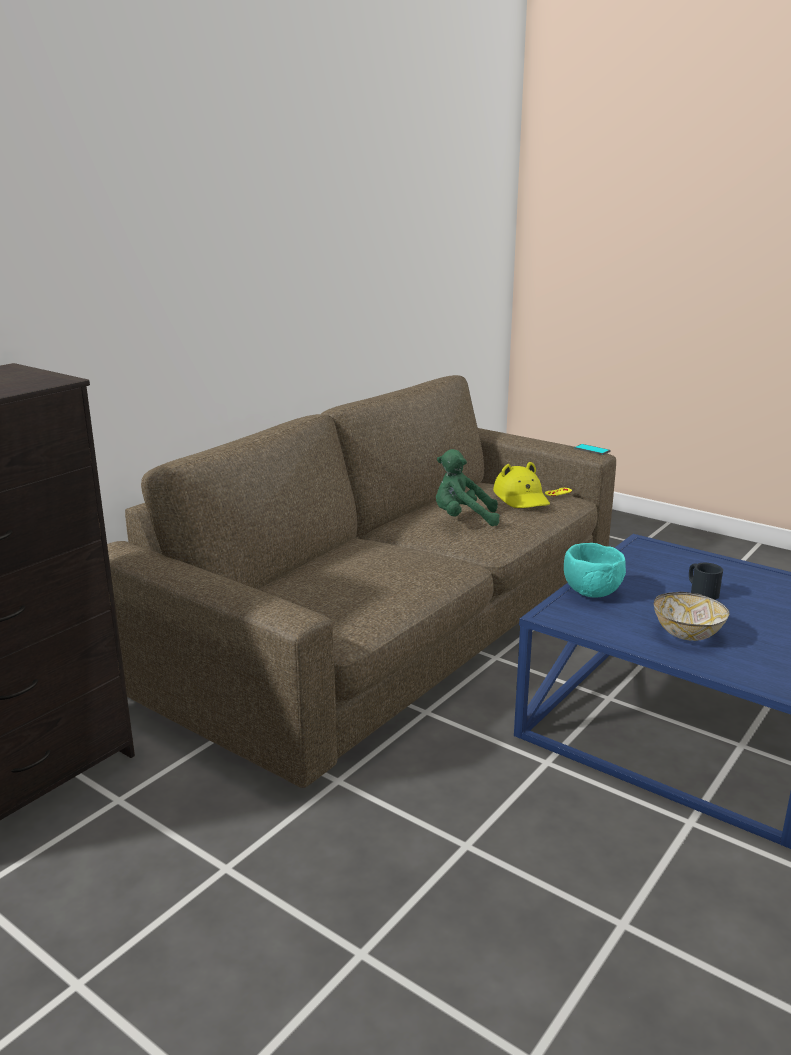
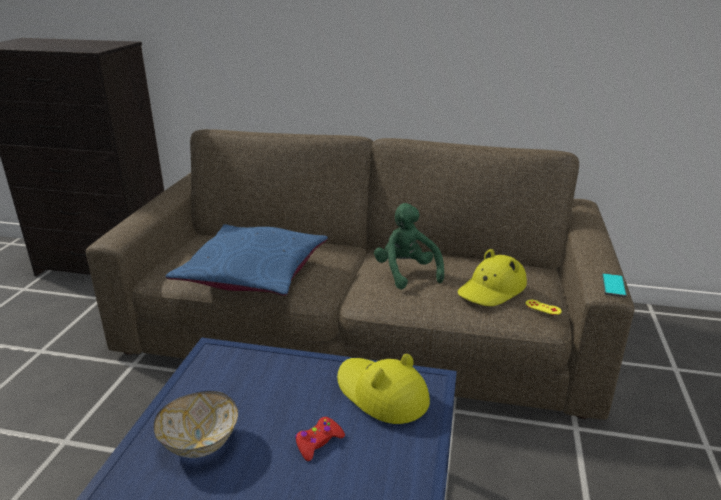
camera: 65 degrees right, 5 degrees up
(395, 581) = (253, 272): none -> blue pillow
(591, 592) = (272, 366): turquoise bowl -> none
(651, 561) = (381, 393): none -> yellow hat
(700, 592) = (318, 442): black mug -> red game controller

